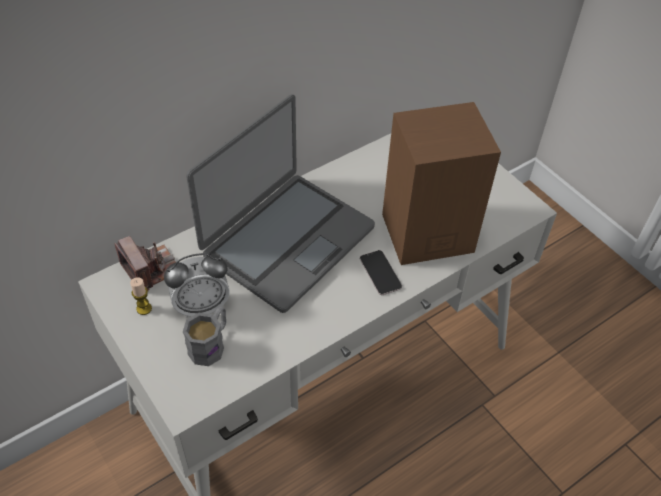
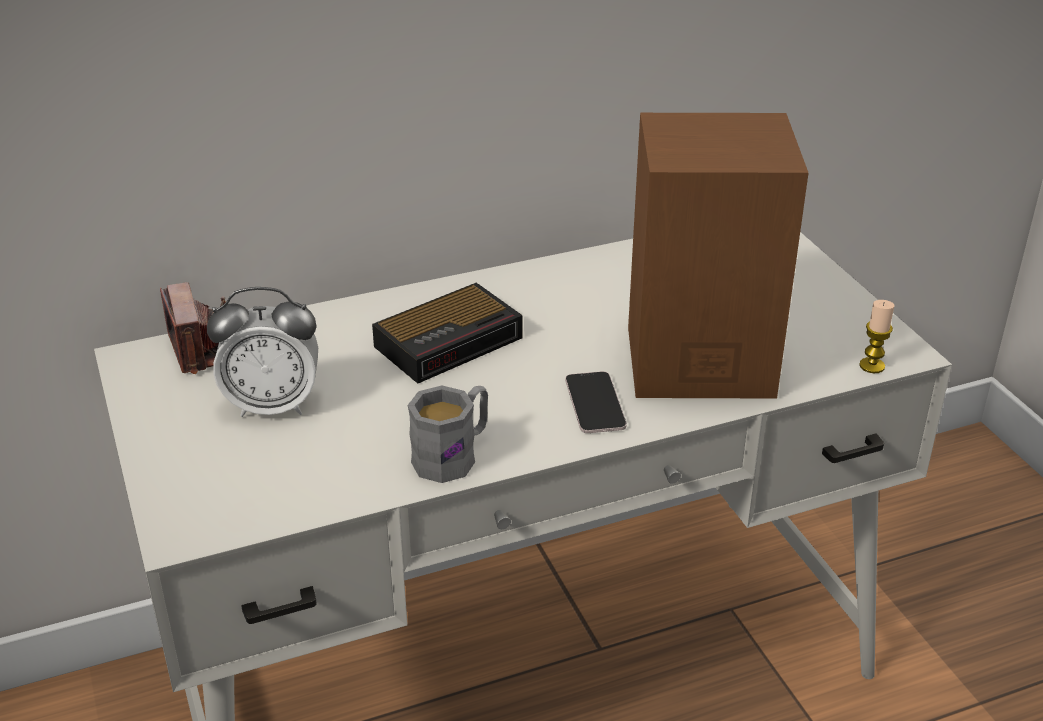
camera: 15 degrees right, 15 degrees down
(144, 308) = (179, 396): candle -> candle (872, 366)
(210, 344) = (264, 457): grey mug -> grey mug (453, 455)
(287, 240) = (451, 341): laptop -> alarm clock

